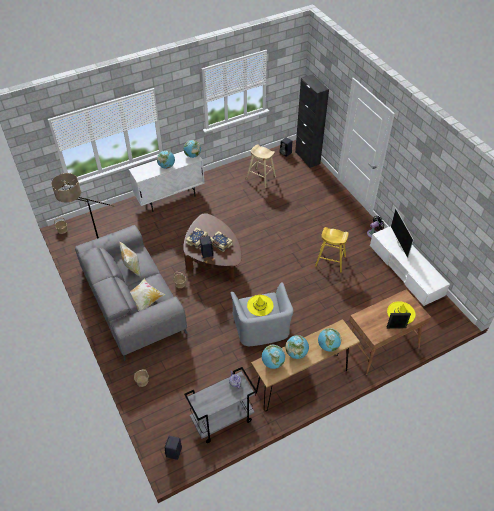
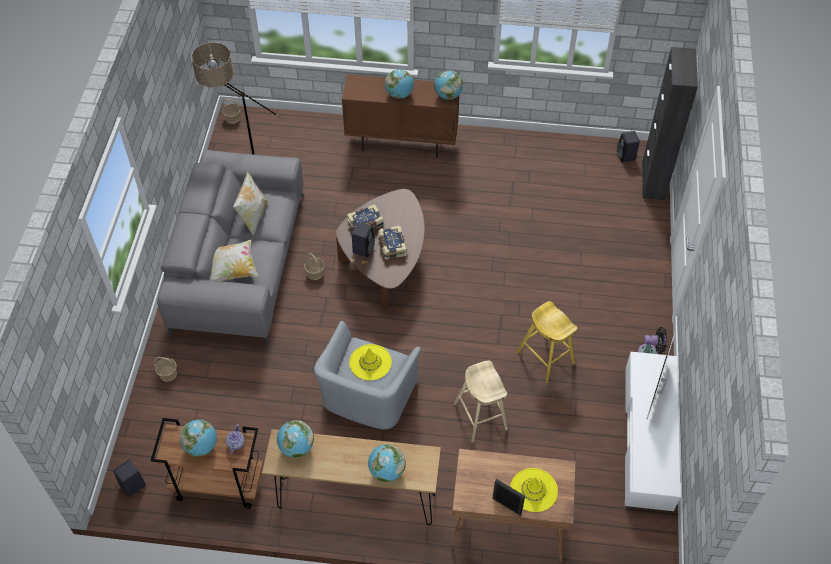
camera: 35 degrees right, 5 degrees up
(170, 198) = (402, 143): white cabinet -> brown cabinet
(222, 420) = (217, 484): grey cart -> brown cart
(261, 178) = (554, 177): beige stool -> beige stool (480, 416)
(296, 353) = (337, 454): globe -> globe (201, 446)

